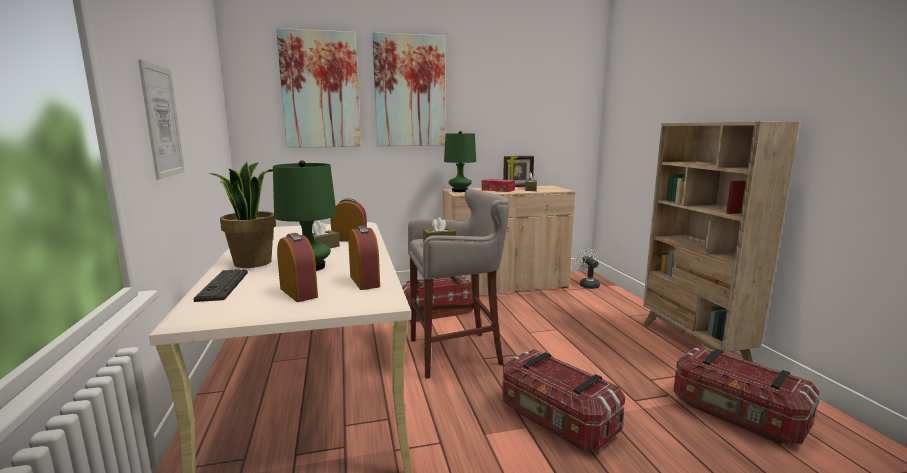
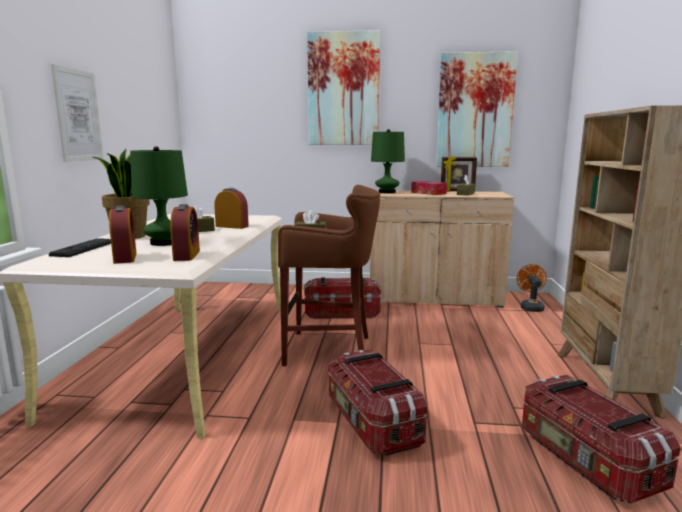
camera: 20 degrees right, 0 degrees up
(320, 90) = (258, 91): picture -> picture (475, 111)
(457, 352) = (330, 349): grey stool -> brown stool
(587, 284) = (530, 307): white fan -> orange fan

